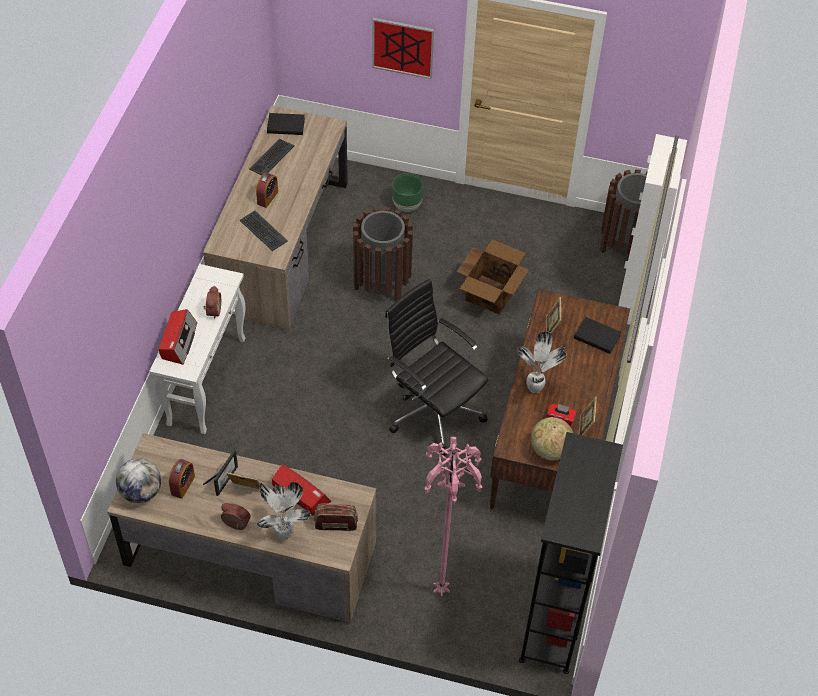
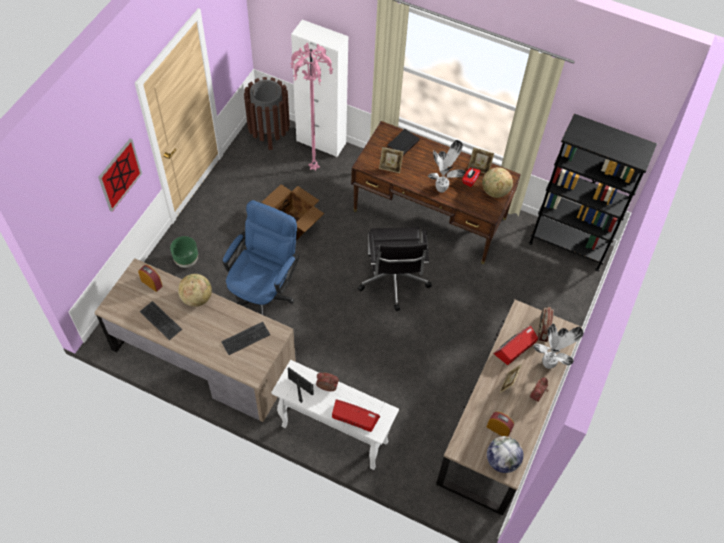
camera: 80 degrees left, 5 degrees up
(224, 478) = (495, 399): picture frame -> picture frame (298, 388)
(267, 198) = (208, 330): alarm clock -> alarm clock (151, 283)
(286, 125) = (124, 304): black book -> none
(306, 180) = (196, 298): none -> globe
(382, 283) = (264, 292): brown trash can -> blue office chair
(433, 410) = (393, 281): black office chair -> black office chair turned 60 degrees counterclockwise
(442, 589) = (542, 303): pink floor lamp -> pink floor lamp (313, 167)

